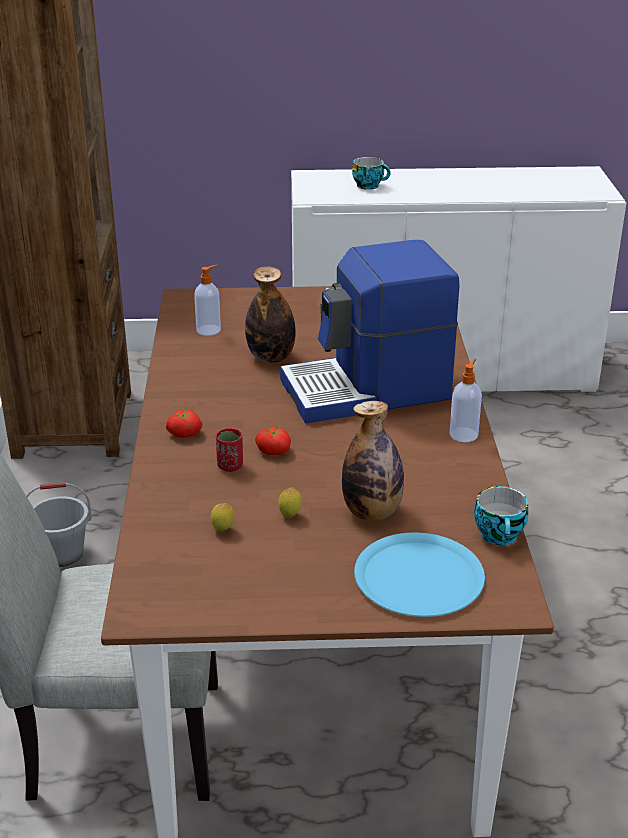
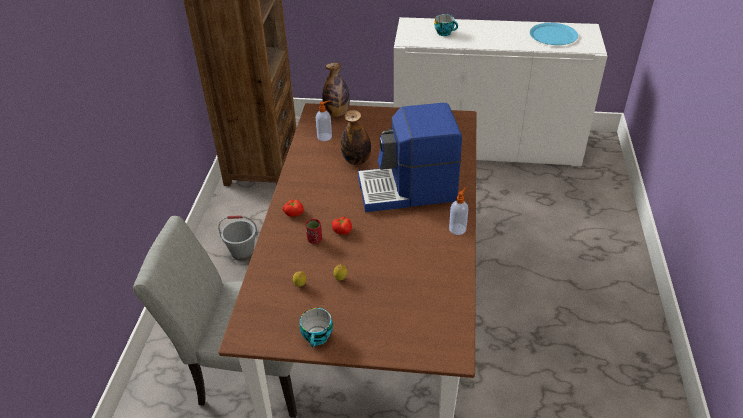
camera: 10 degrees right, 10 degrees up
(372, 512) = (388, 281): bottle -> bottle (337, 113)
(419, 577) = (404, 330): blue plate -> blue plate (553, 35)
(500, 536) = (460, 306): cup -> cup (318, 337)

